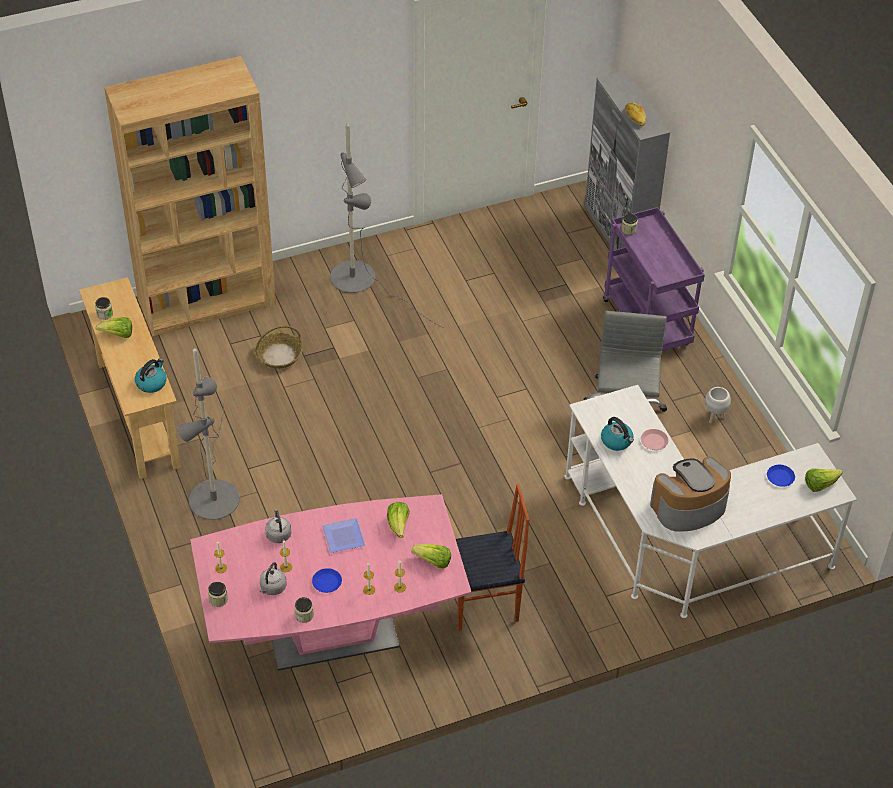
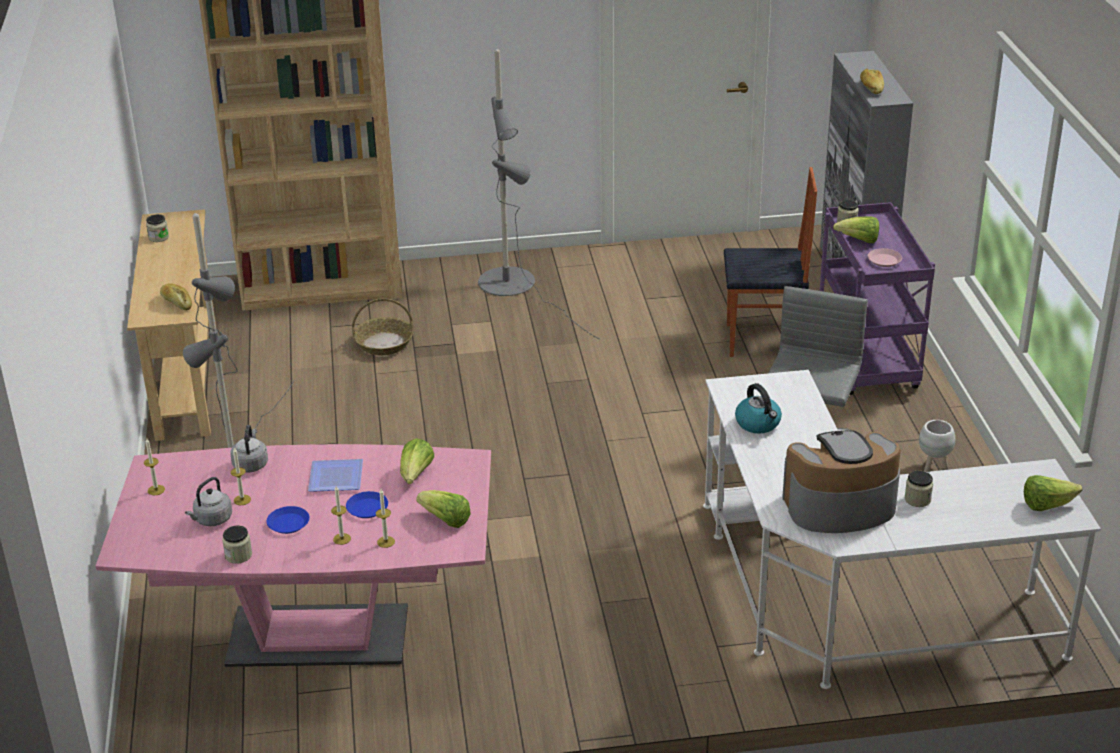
camera: 15 degrees right, 15 degrees down
(118, 335) = (163, 256): lettuce -> lettuce (859, 240)
(151, 383) = (177, 302): kettle -> bread
(218, 599) = (133, 522): jar -> jar (917, 499)
(484, 605) = (539, 633): chair -> chair (764, 341)
(654, 441) = (811, 430): pink plate -> pink plate (884, 260)
(780, 477) = (987, 490): blue plate -> blue plate (367, 508)

